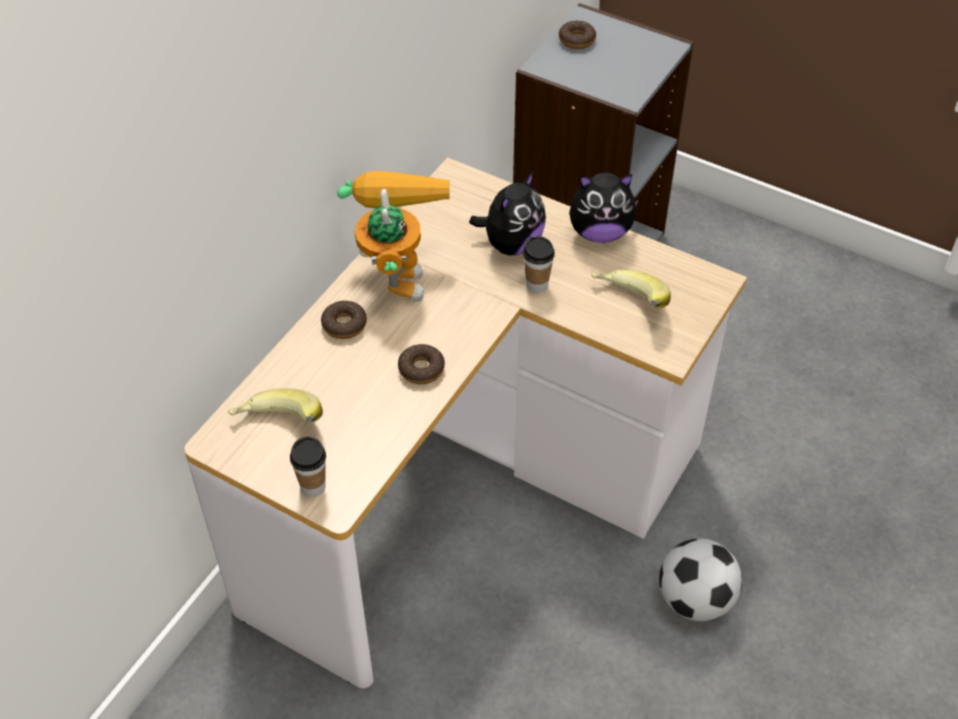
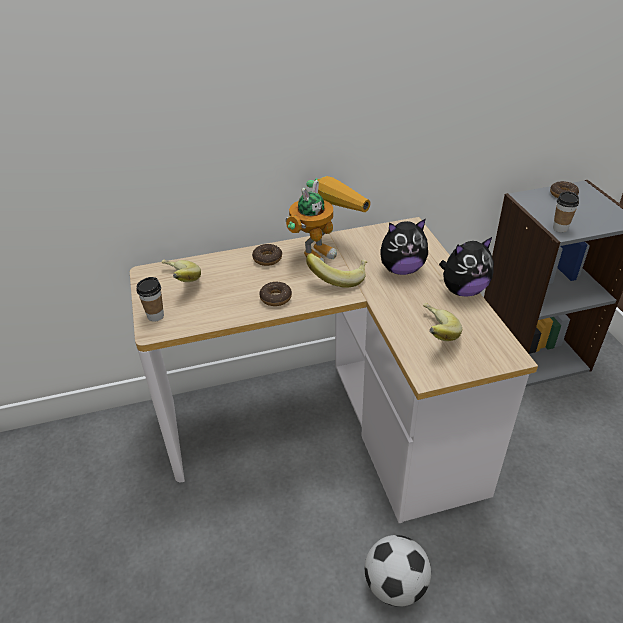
camera: 45 degrees right, 10 degrees down
(459, 298) = (338, 278): none -> banana
(537, 285) = (390, 295): cup -> cup (560, 228)
(600, 232) = (463, 290): plush toy -> plush toy turned 60 degrees counterclockwise

